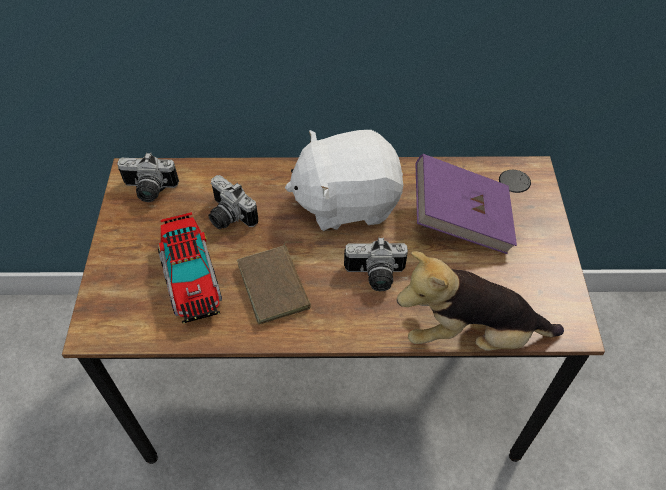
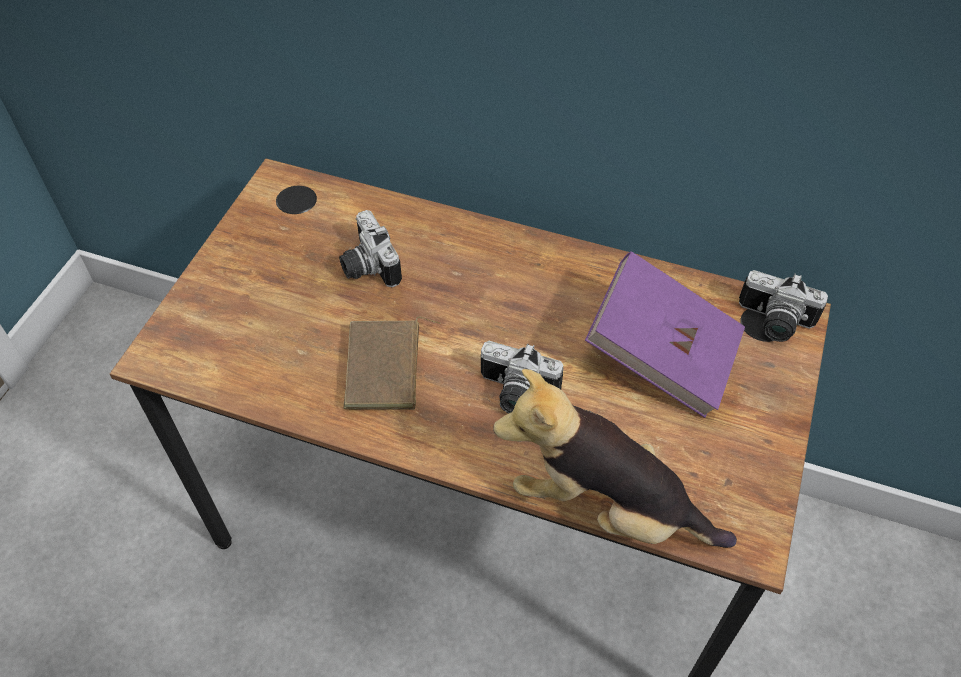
camera: 20 degrees right, 0 degrees up
(149, 190) = (288, 208): camera -> camera (773, 323)
(191, 278) = (290, 329): toy truck -> none
(346, 202) = (522, 289): white plush toy -> none

